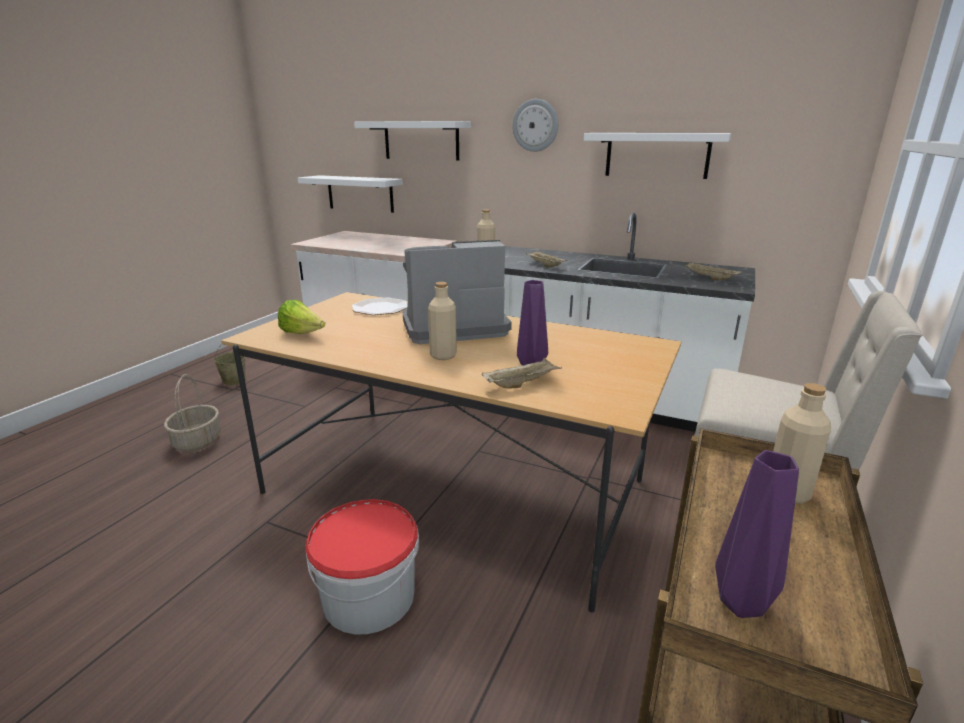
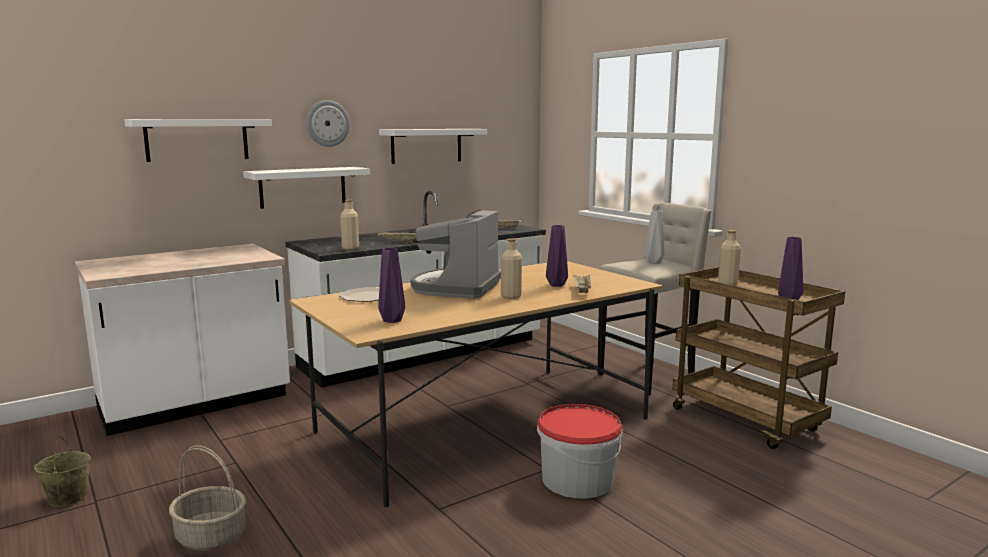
camera: 60 degrees left, 10 degrees down
(302, 334) = (393, 320): lettuce -> purple vase
(360, 193) = (101, 208): white shelf -> white shelf (303, 187)
(784, 397) = (654, 263): none -> grey vase

